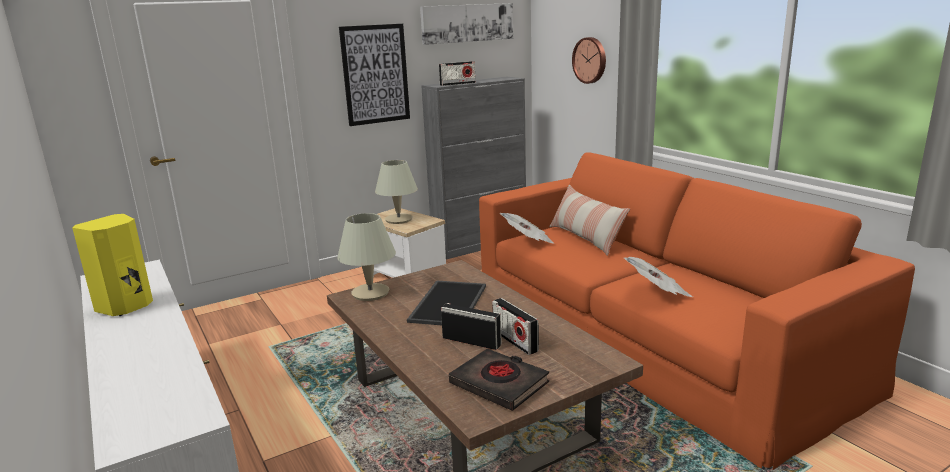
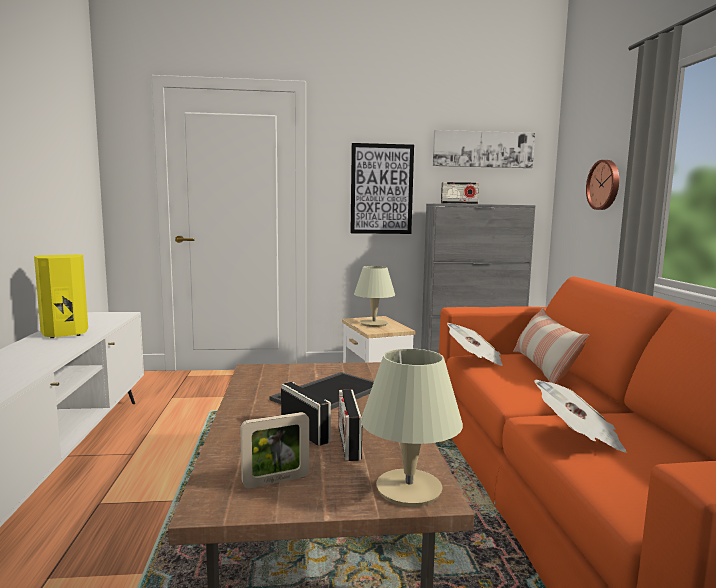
camera: 25 degrees right, 10 degrees down
(371, 293) = (273, 370): beige table lamp -> beige table lamp (409, 490)
(499, 384) = (276, 481): black book -> picture frame

